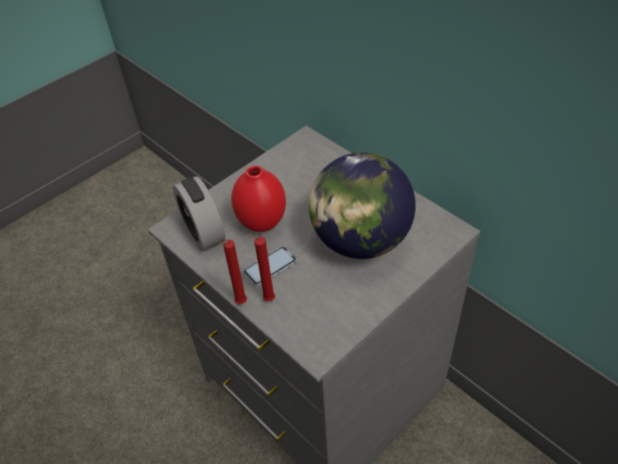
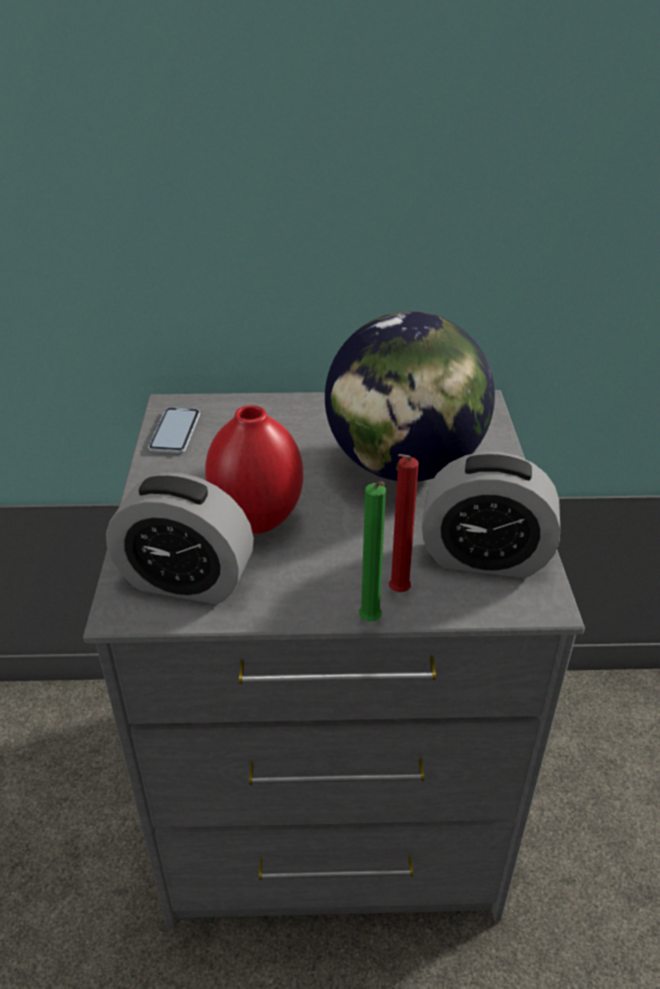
camera: 50 degrees left, 10 degrees down
(240, 303) = (371, 623): red candle -> green candle
(270, 267) = (343, 558): phone -> phone (175, 432)
(326, 313) = (484, 557): none -> alarm clock

